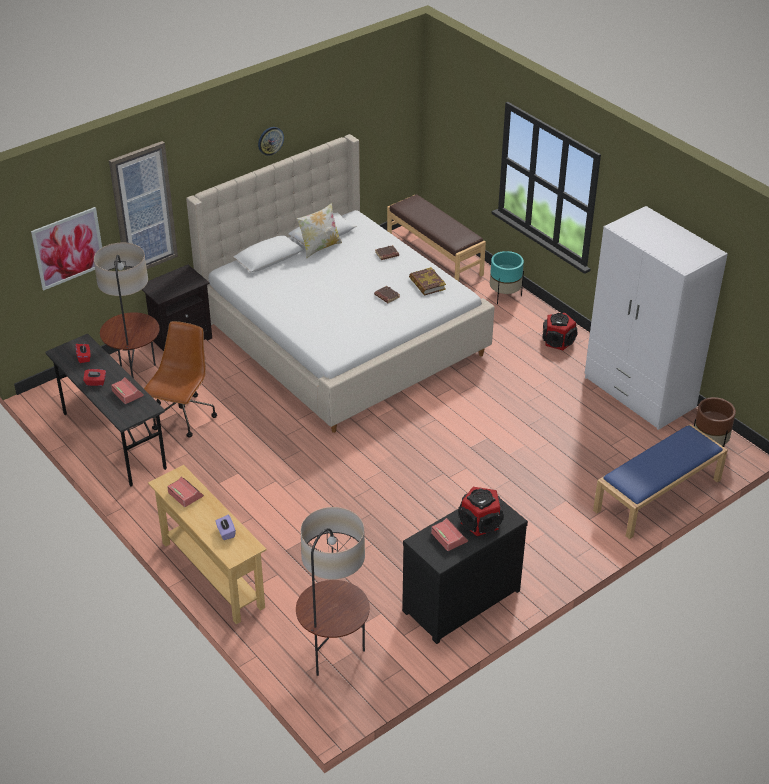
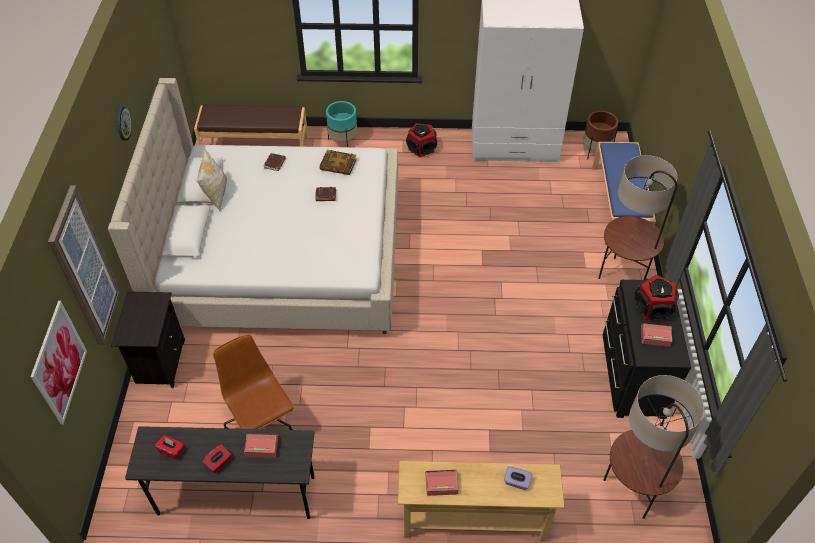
camera: 50 degrees left, 10 degrees up
(136, 376) = (171, 425): floor lamp -> floor lamp (622, 276)

